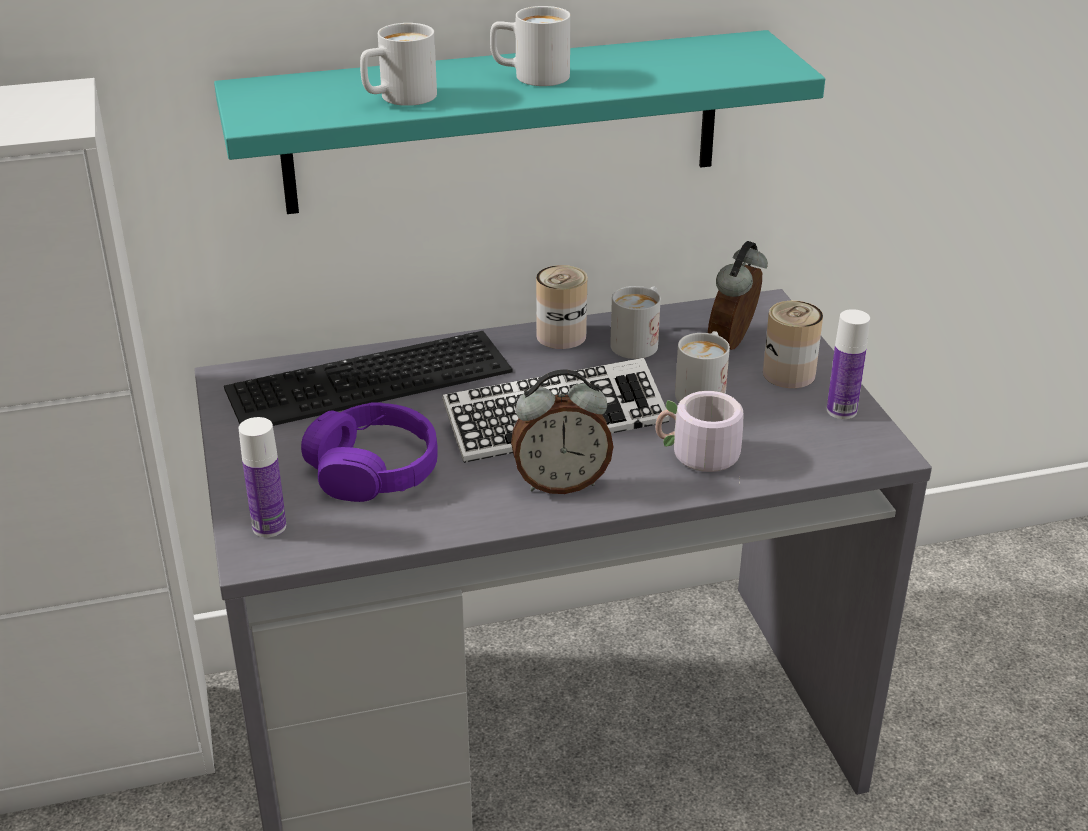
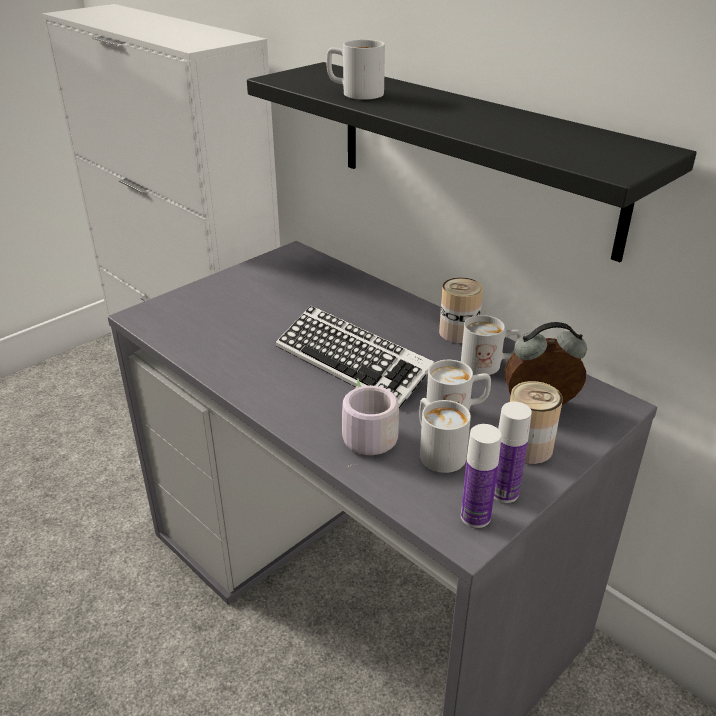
camera: 60 degrees right, 0 degrees up
(269, 527) = (166, 310): bottle -> bottle (475, 517)
(368, 383) = (329, 289): keyboard -> none
(373, 469) = (244, 320): purple headphones -> none
(504, 122) = (472, 155): turquoise shelf -> black shelf
(530, 76) = (447, 110): white mug -> white mug (436, 450)
(561, 483) = (283, 388): alarm clock -> none

